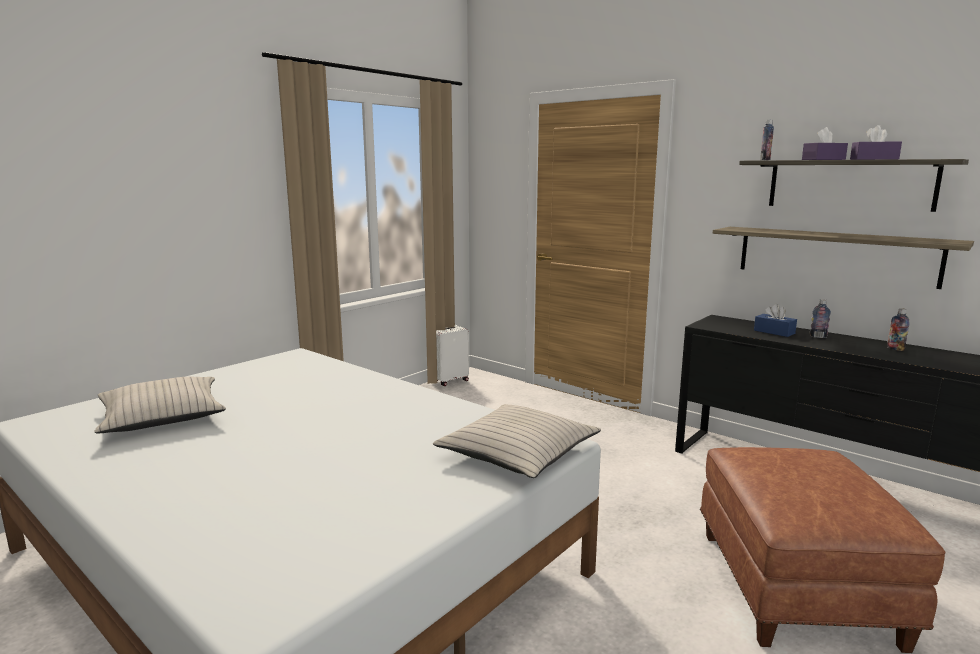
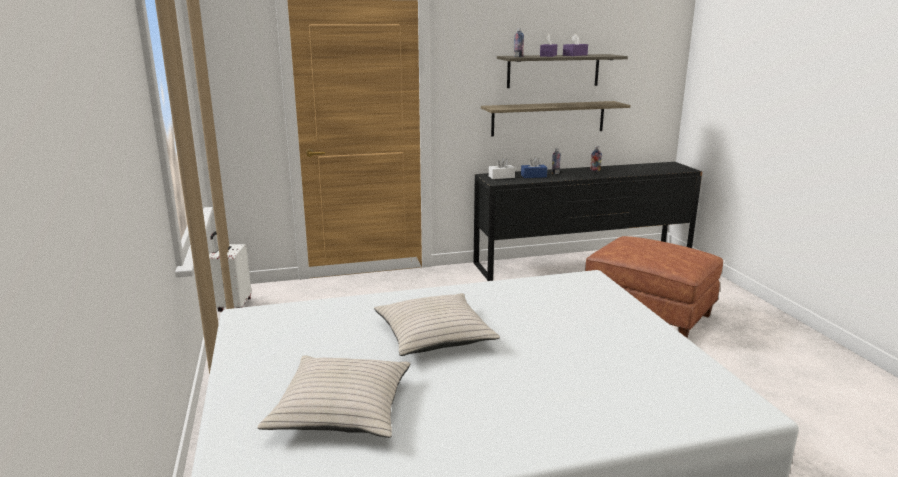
camera: 55 degrees left, 5 degrees up
(517, 453) = (595, 292): beige pillow -> beige pillow (434, 335)
(730, 323) = (501, 177): none -> white tissue box

